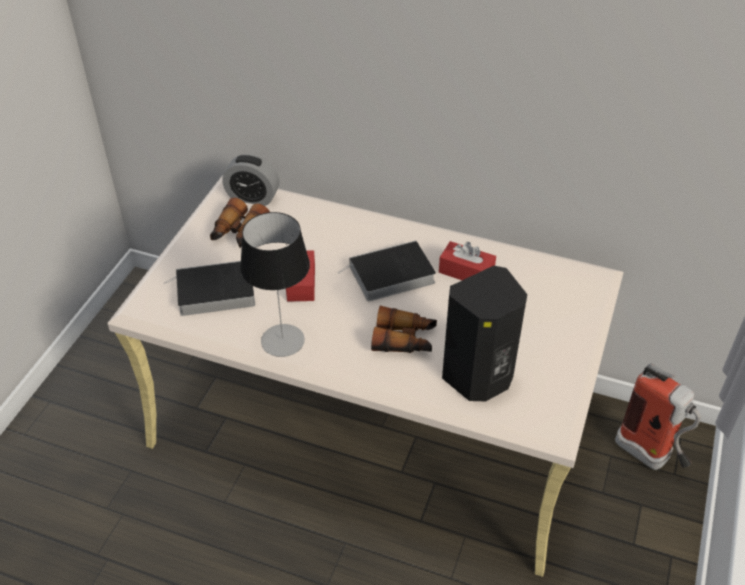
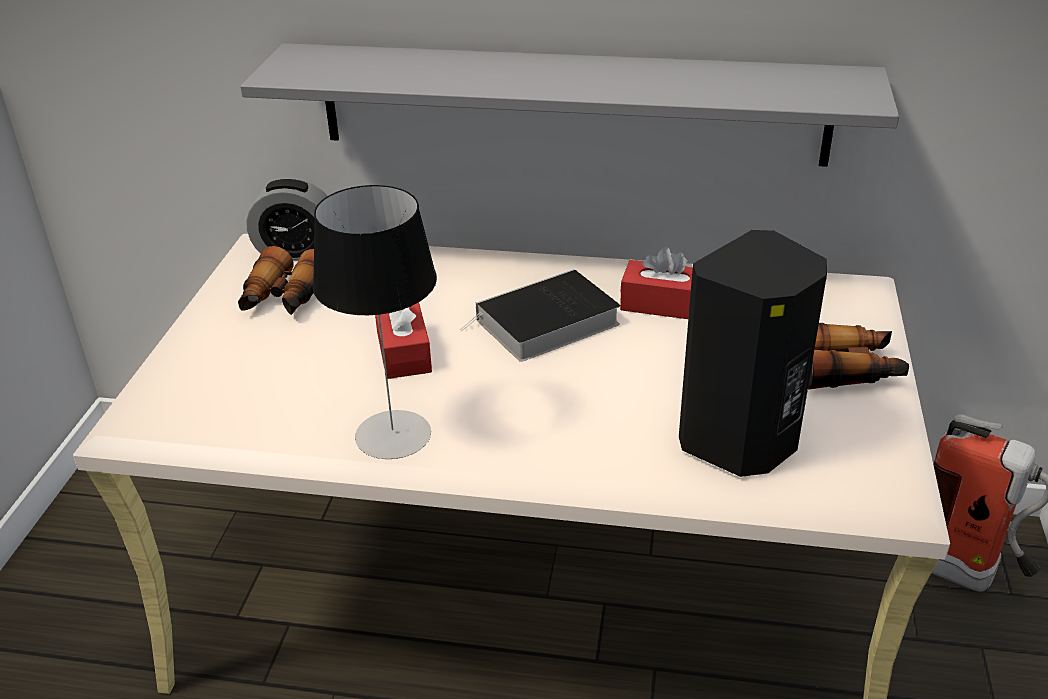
camera: 10 degrees left, 10 degrees down
(213, 292) = (257, 383): book -> none
(404, 339) = (599, 405): binoculars -> binoculars (847, 369)
(428, 136) = (571, 104): none -> grey shelf

